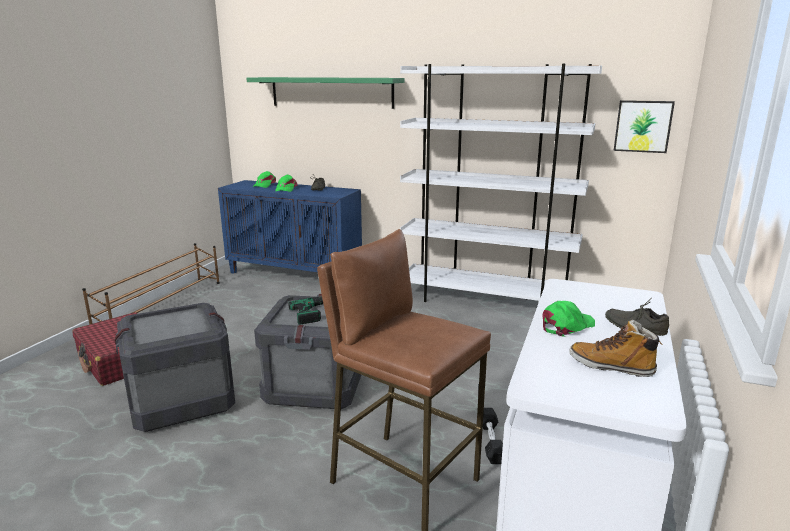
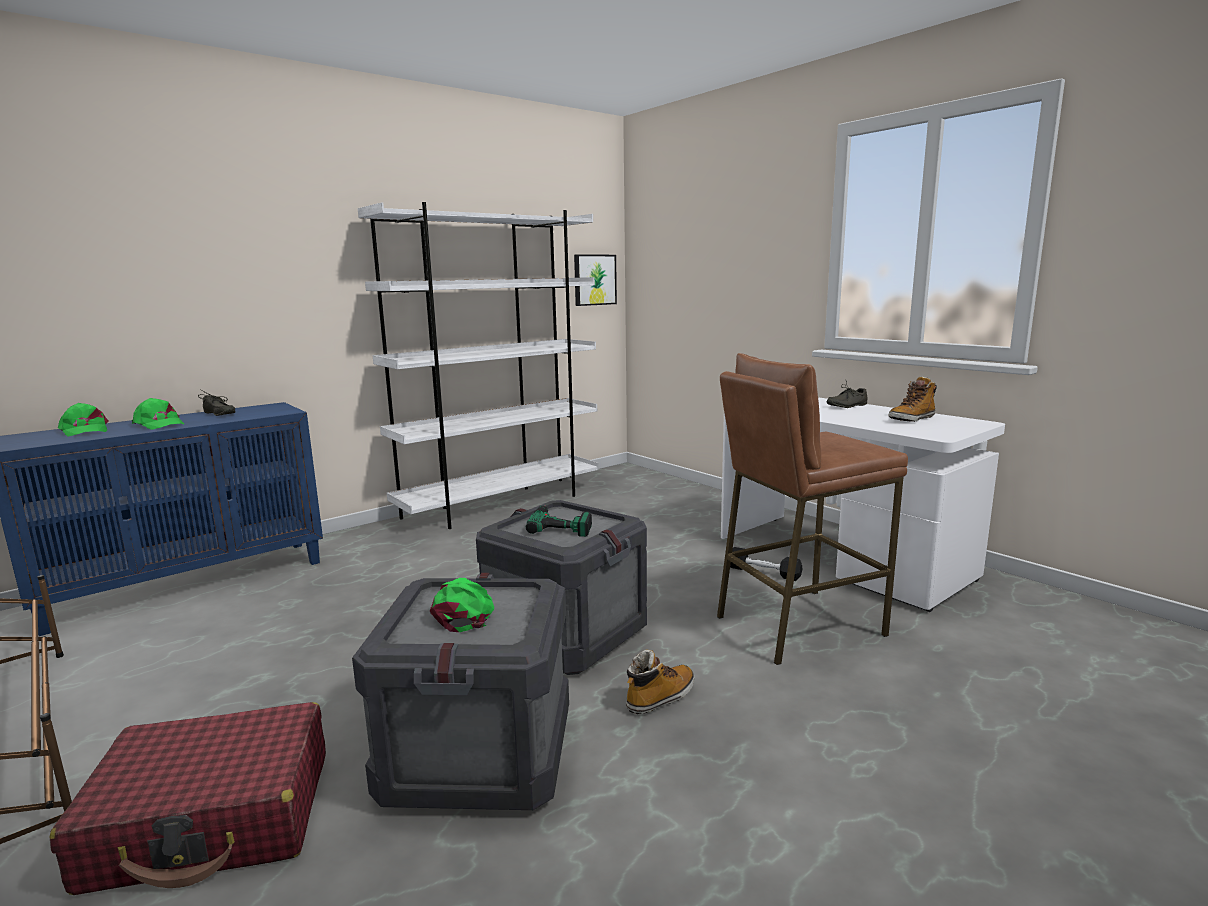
camera: 60 degrees left, 5 degrees down
(259, 441) = (660, 697): none -> boot
(331, 92) = (199, 246): green shelf -> none
(567, 326) = (832, 415): green cap -> green cap (464, 612)

